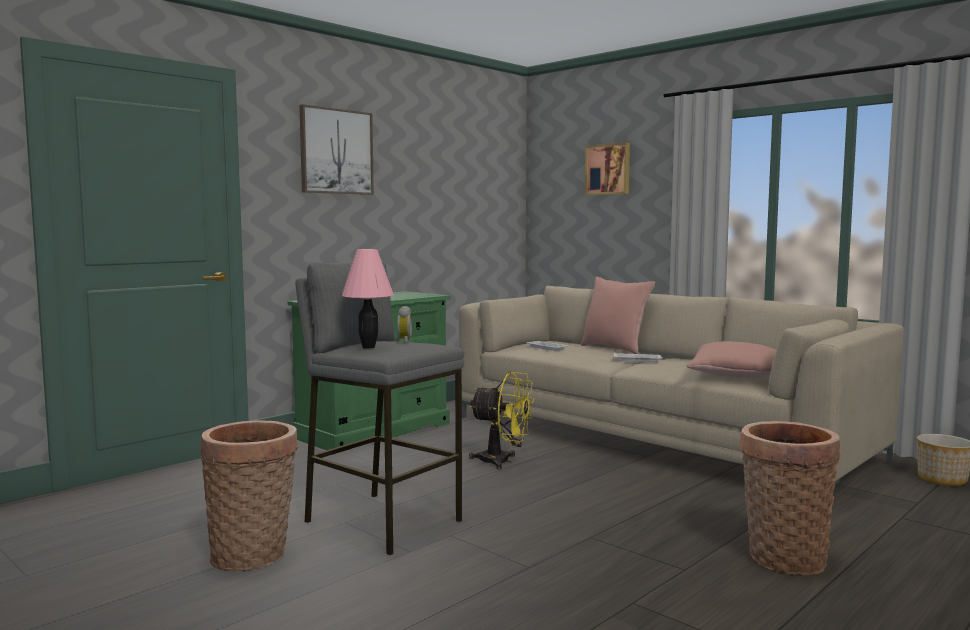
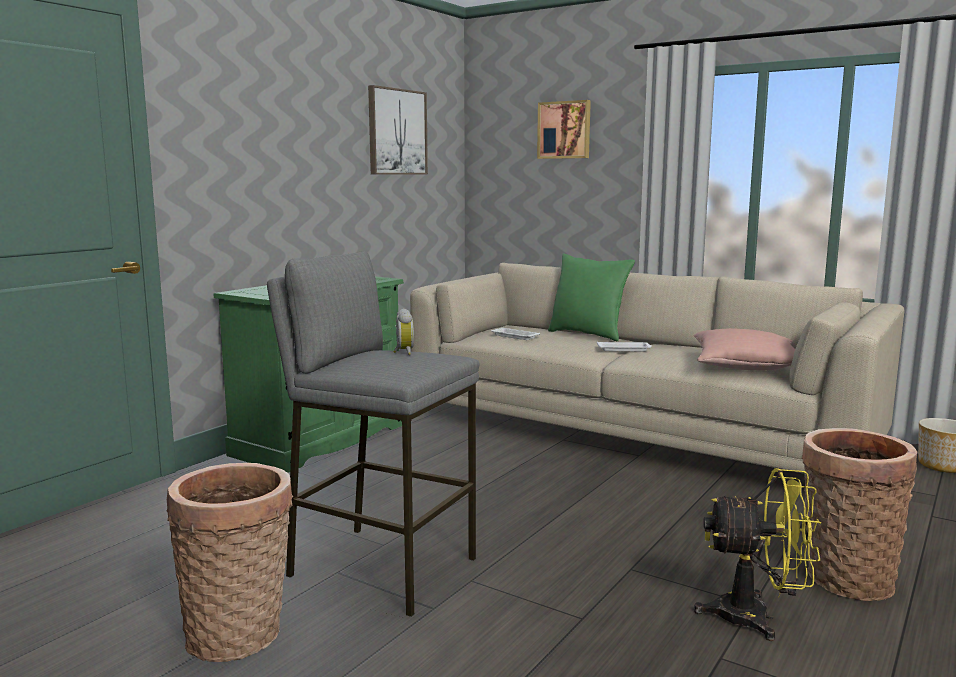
camera: 10 degrees left, 5 degrees up
(336, 151) = (262, 107): picture -> picture (397, 132)
(368, 347) = (368, 364): pink table lamp -> none
(502, 461) = (486, 472): yellow fan -> yellow fan (757, 617)
(615, 349) = (588, 334): pink pillow -> green pillow

